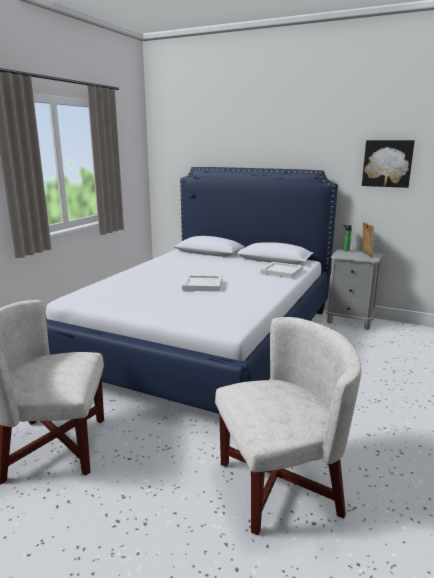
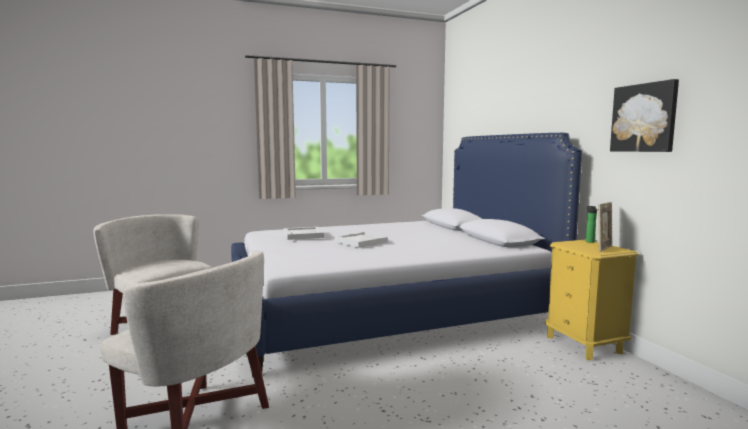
camera: 45 degrees right, 10 degrees down
(282, 272) = (466, 248): white tray -> white tray (303, 235)
(350, 321) = (584, 344): grey nightstand -> yellow nightstand

